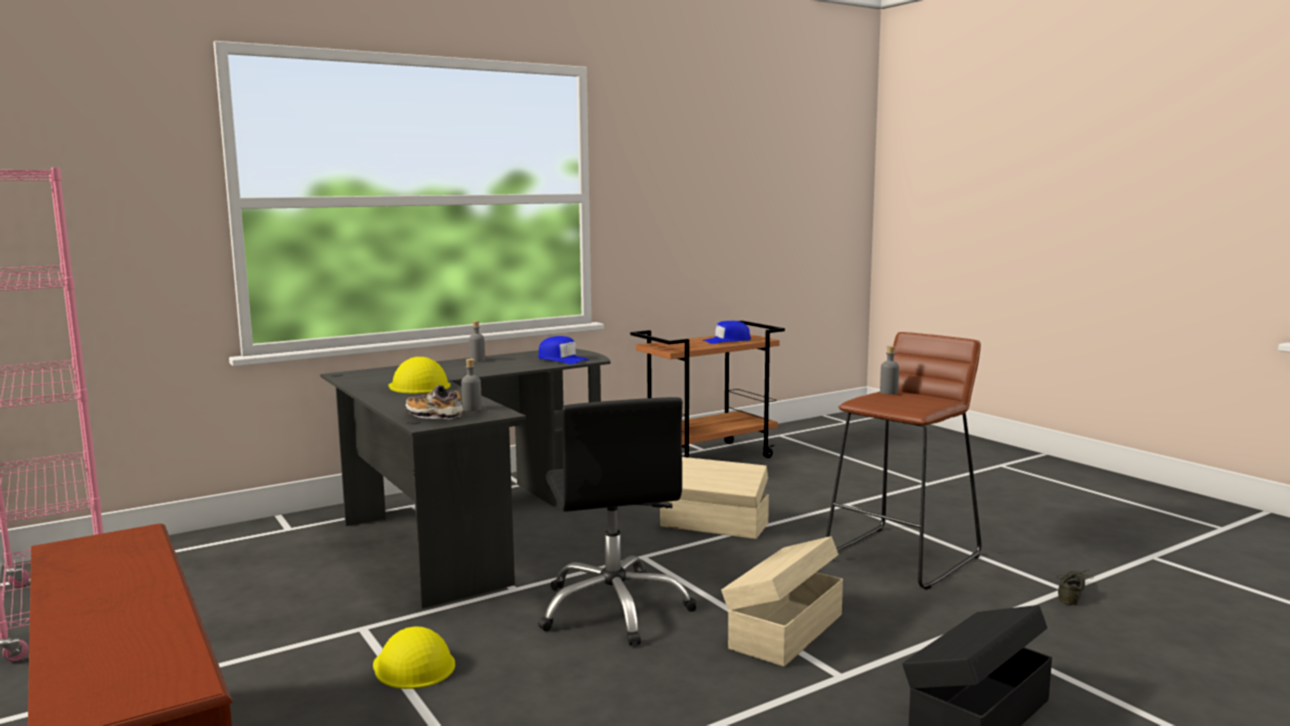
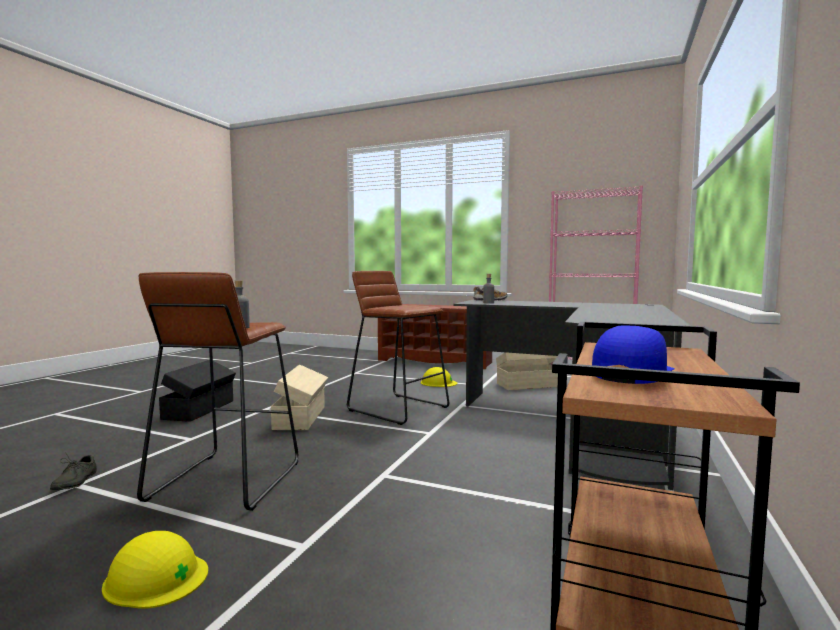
camera: 145 degrees right, 5 degrees down
(419, 386) = (571, 305): yellow hard hat -> yellow hard hat (156, 577)
(477, 360) = (652, 313): grey bottle -> none
(562, 359) = (604, 318): blue cap -> none
(614, 609) = (398, 408): black office chair -> brown stool
(714, 525) = (418, 469): beige storage box -> beige storage box (527, 385)

